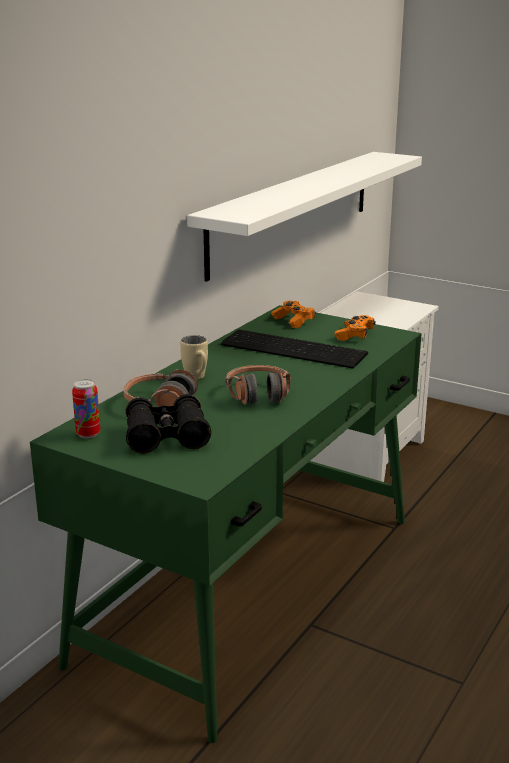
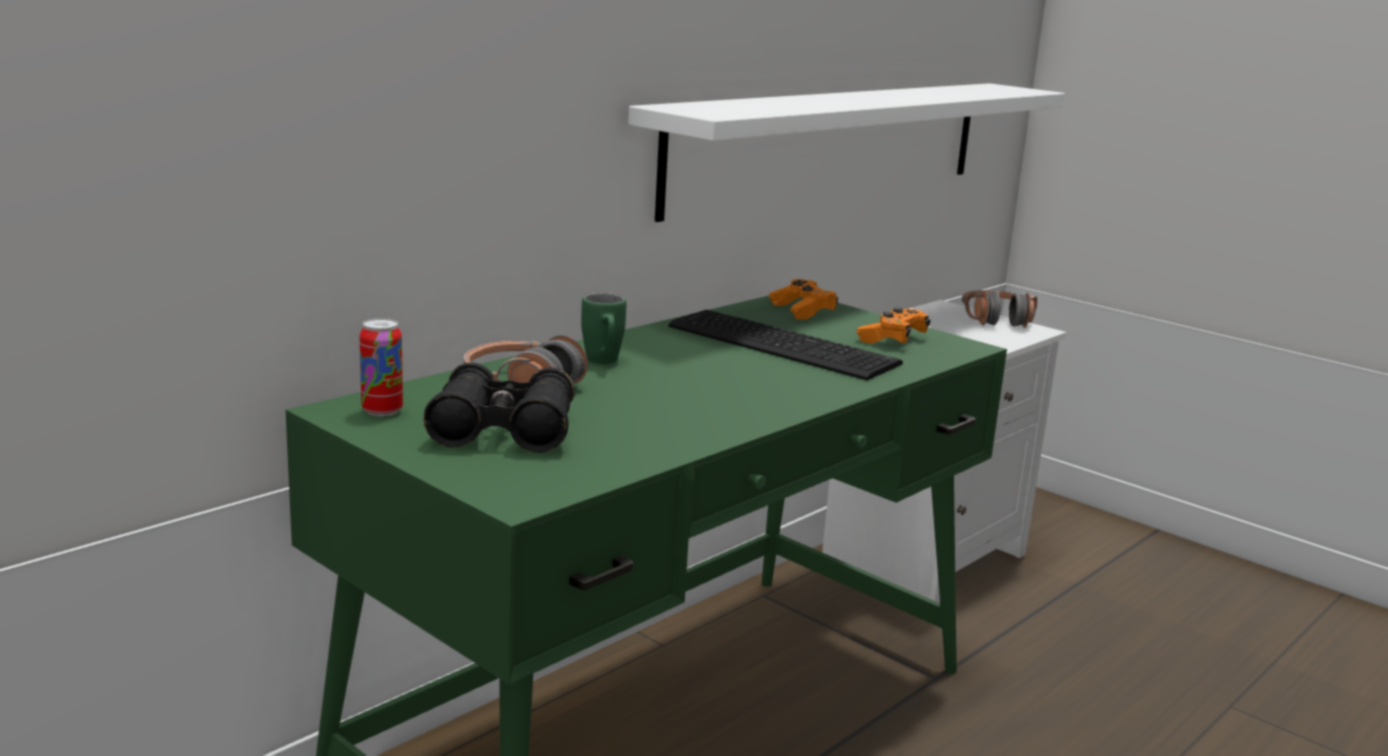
camera: 10 degrees right, 5 degrees down
(197, 378) = (604, 362): beige mug -> green mug
(258, 394) = (689, 395): headphones -> headphones (998, 320)

